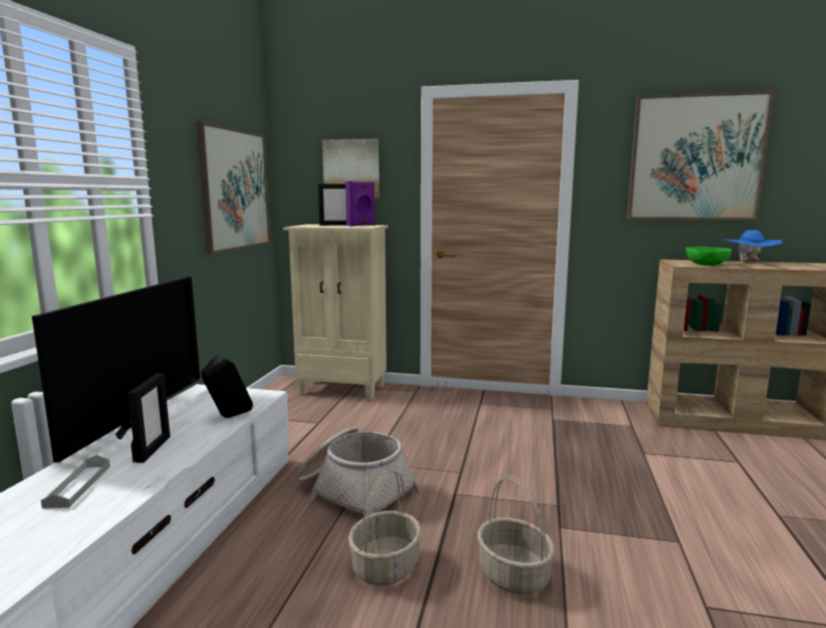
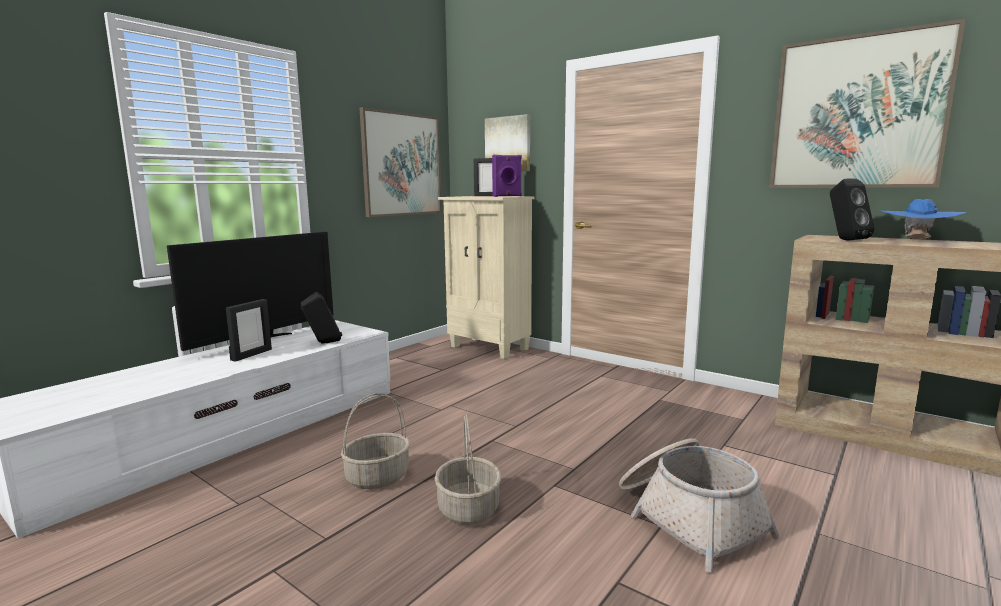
camera: 25 degrees right, 0 degrees up
(78, 486) = (185, 367): grey tray -> none
(354, 490) = (415, 422): basket -> basket (688, 518)
(706, 264) = (845, 240): green bowl -> black speaker

